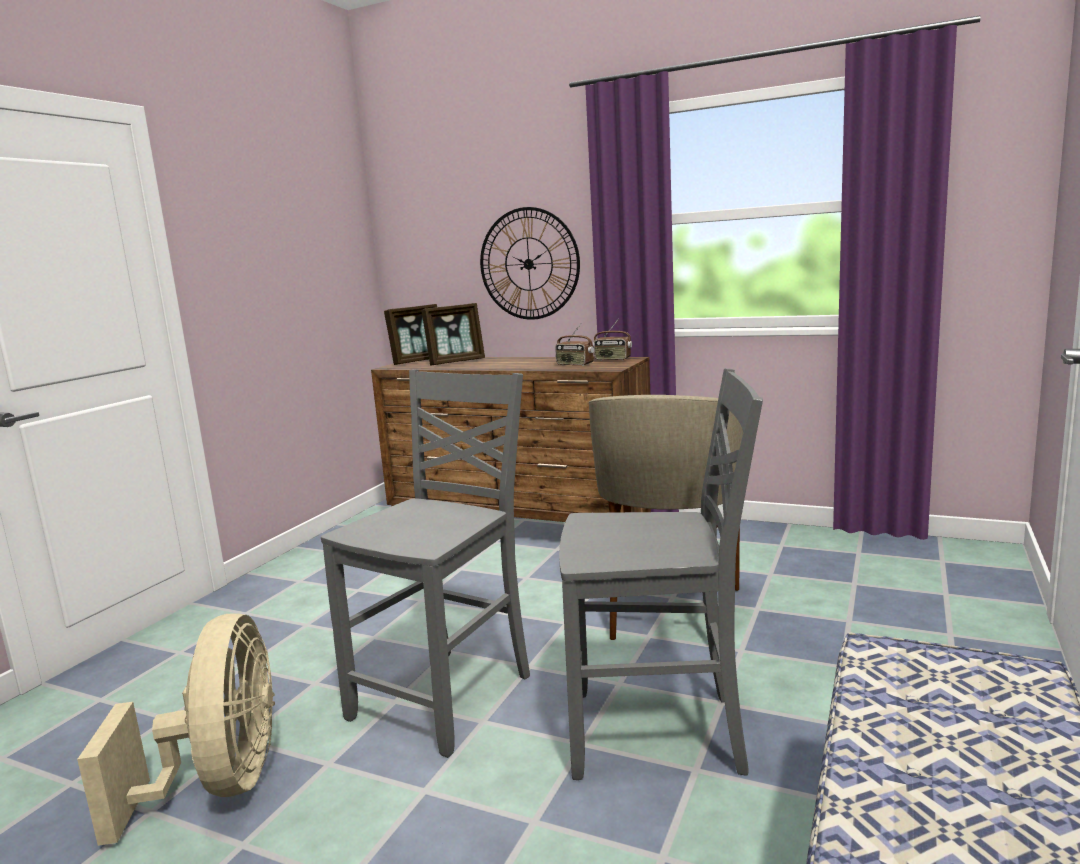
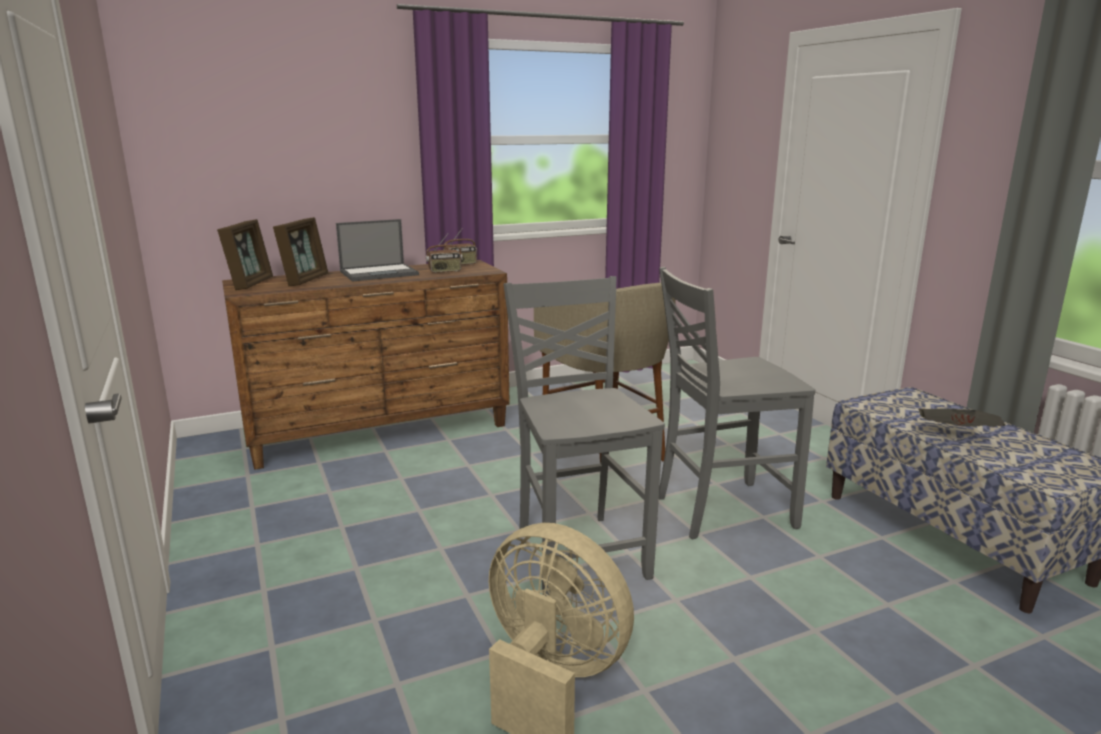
camera: 50 degrees left, 5 degrees up
(523, 361) = (380, 273): none -> laptop
(529, 264) = (341, 176): wall clock -> none
(659, 734) = (721, 510): grey chair -> grey chair turned 150 degrees counterclockwise
(901, 767) = (956, 438): none -> newspaper

